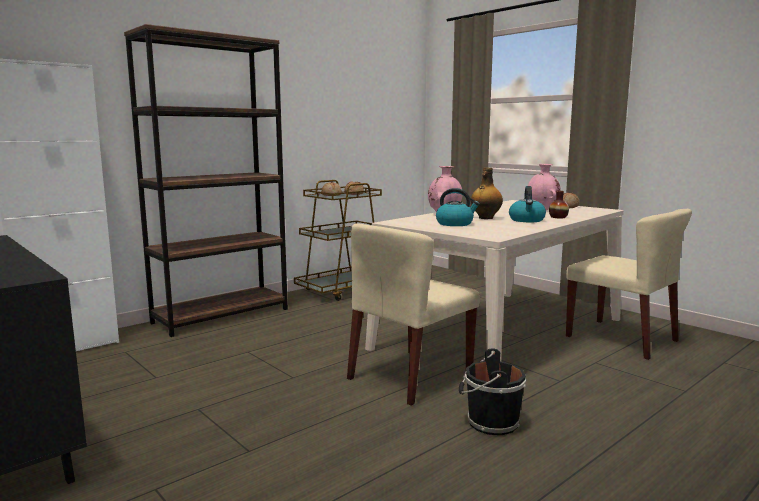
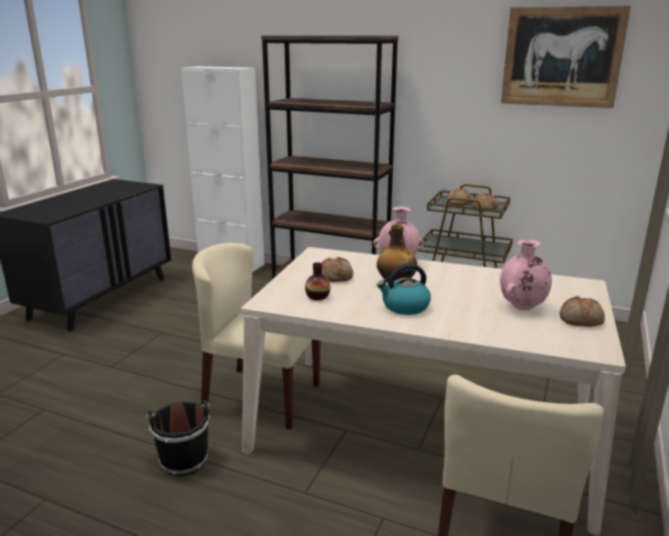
camera: 65 degrees right, 10 degrees up
(364, 74) = (561, 57): none -> picture
(455, 224) = (335, 277): kettle -> bread
(558, 217) = (456, 322): vase -> vase (317, 296)

